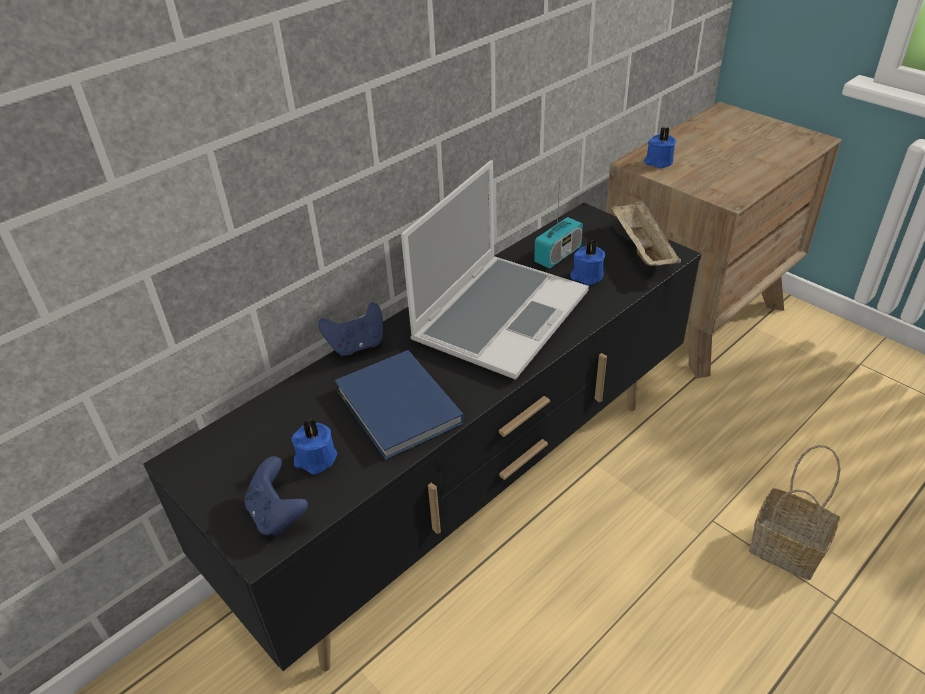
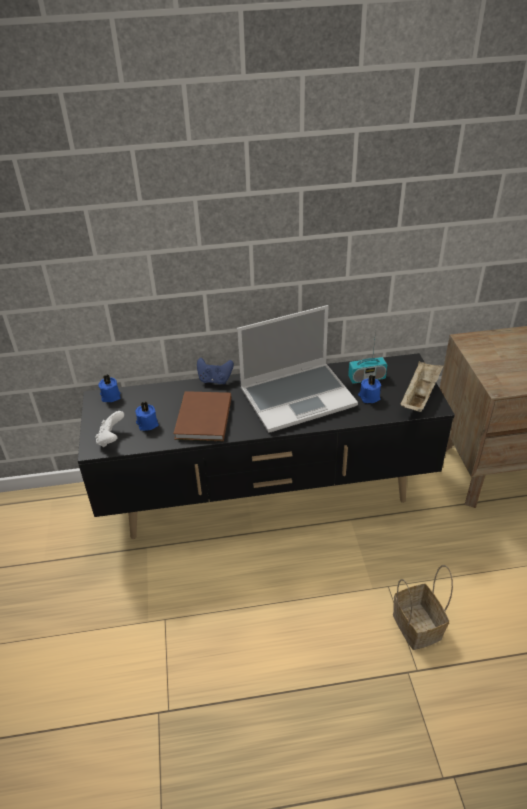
camera: 35 degrees right, 0 degrees up
(277, 514) = (111, 439): blue game controller -> white game controller
(398, 409) = (202, 419): blue book -> brown book
(658, 162) = (481, 345): blue candle -> blue candle (110, 396)

